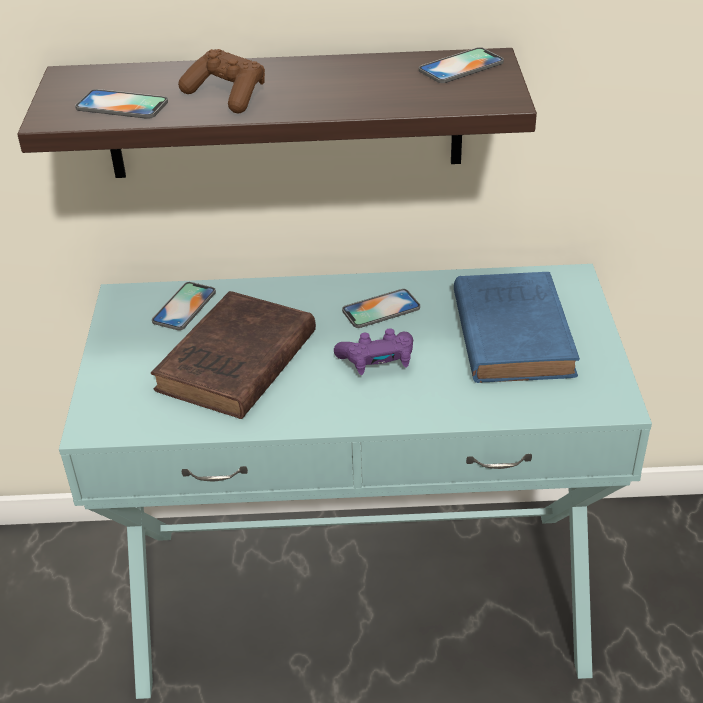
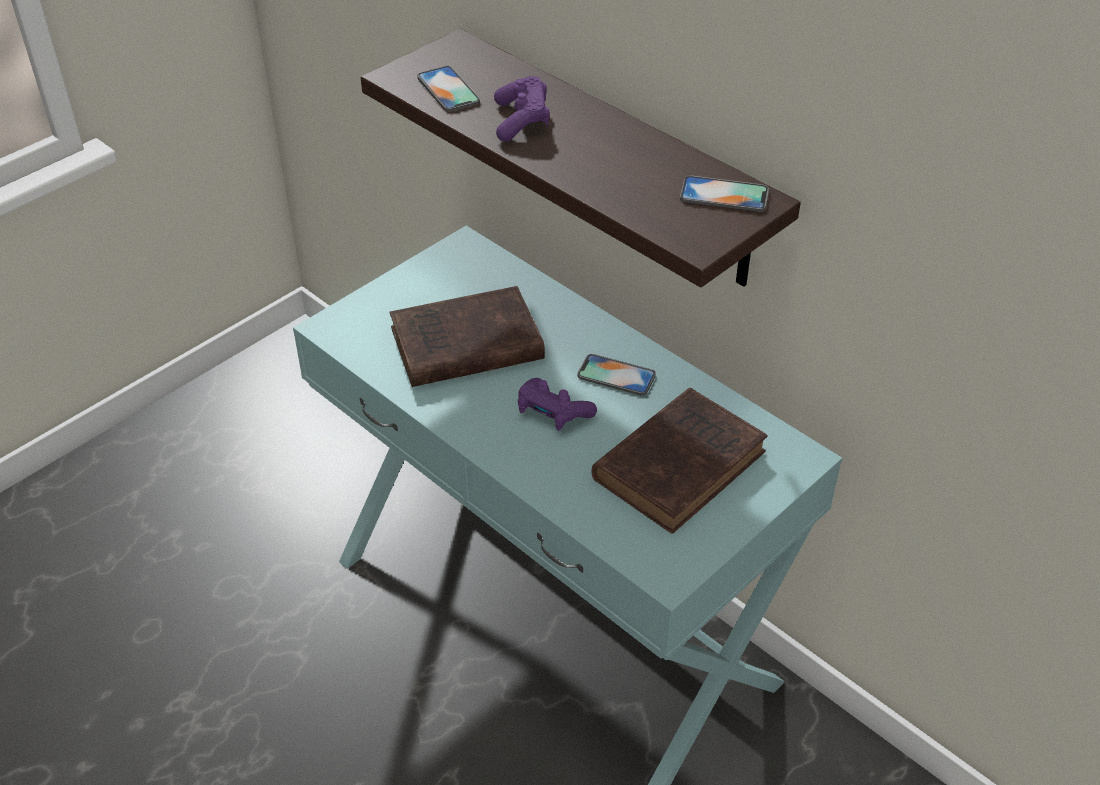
camera: 45 degrees right, 5 degrees up
(184, 306) = (492, 279): phone -> none
(227, 95) = (521, 121): brown game controller -> purple game controller
(511, 332) = (682, 463): blue book -> brown book

